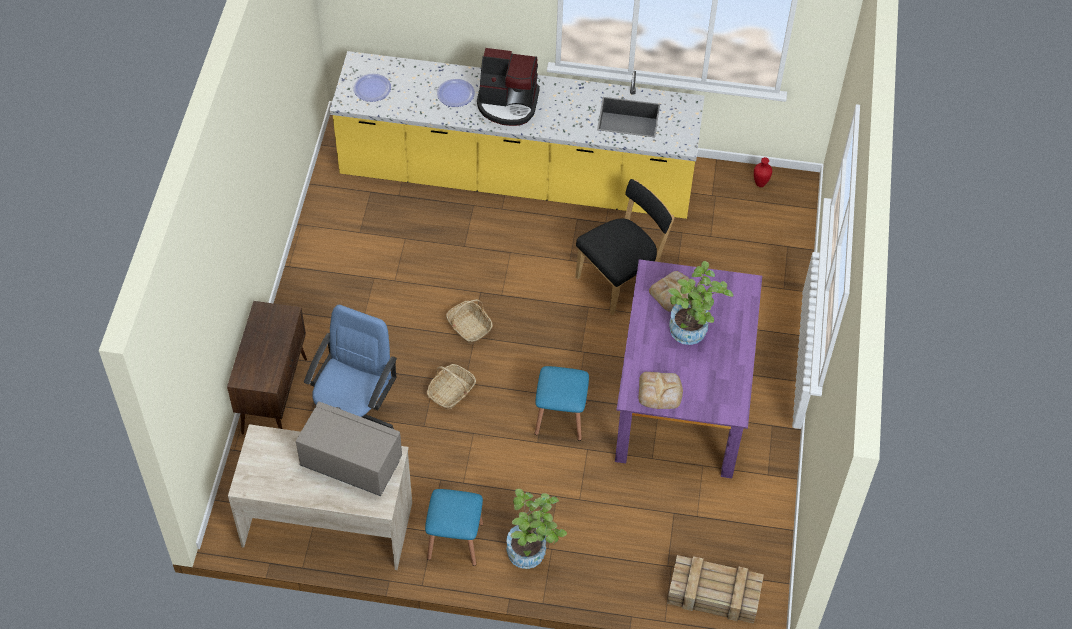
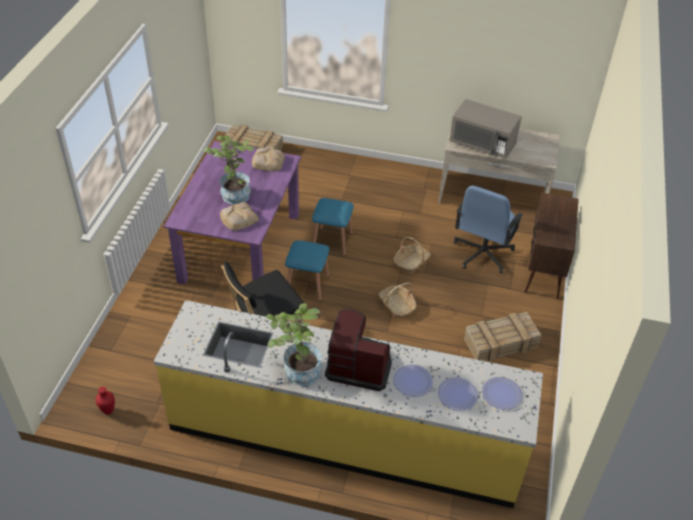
camera: 175 degrees left, 10 degrees down
(345, 289) = (501, 342): none -> crate
(413, 85) = (457, 394): none -> plate
(455, 541) = (409, 183): blue stool -> blue stool (307, 285)
(532, 553) = (361, 174): potted plant -> potted plant (297, 370)

